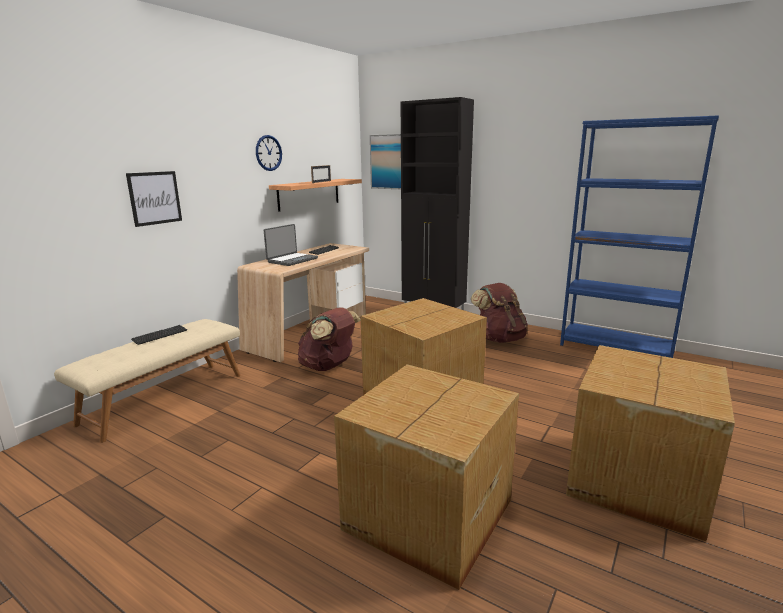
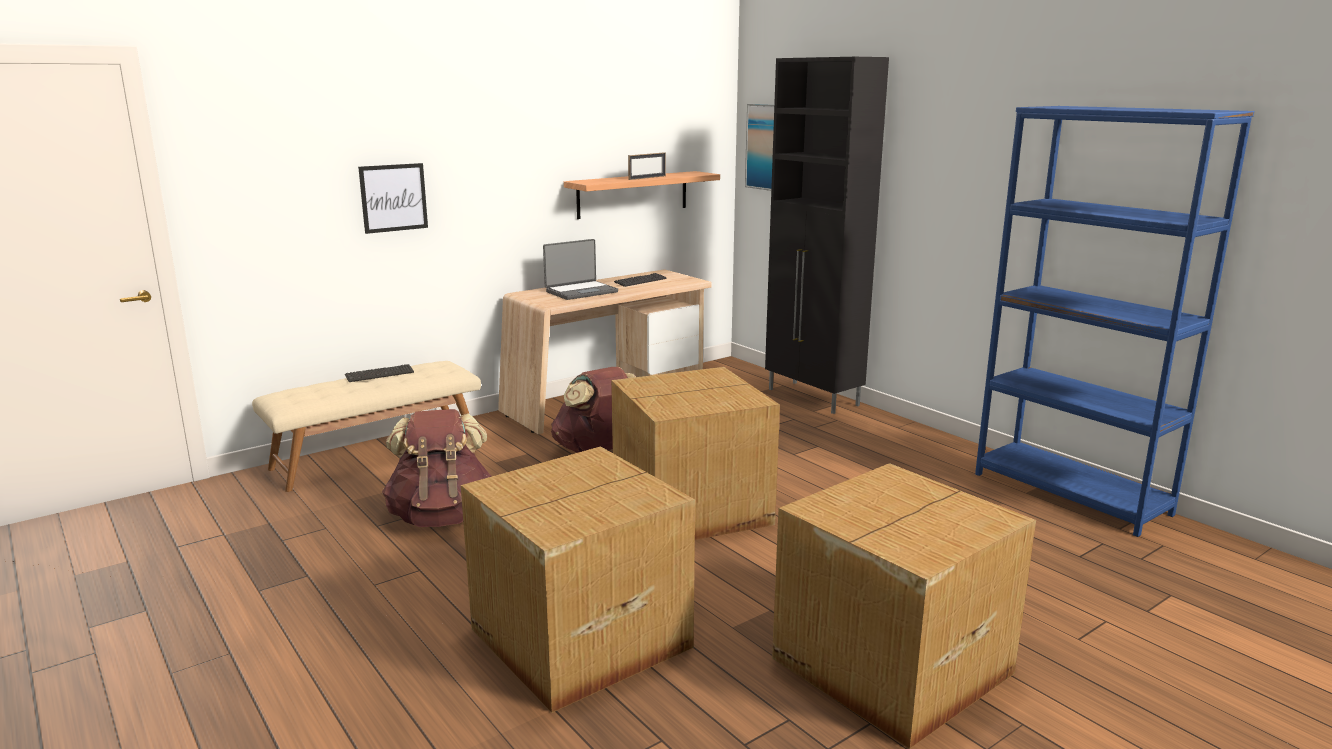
camera: 20 degrees right, 0 degrees up
(268, 153) = (567, 135): wall clock -> none
(499, 339) = (882, 450): brown backpack -> brown backpack (442, 517)

